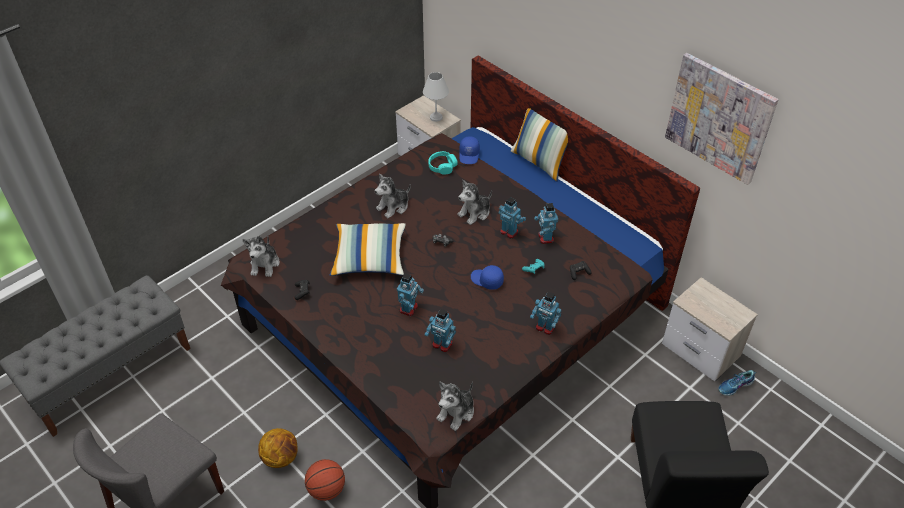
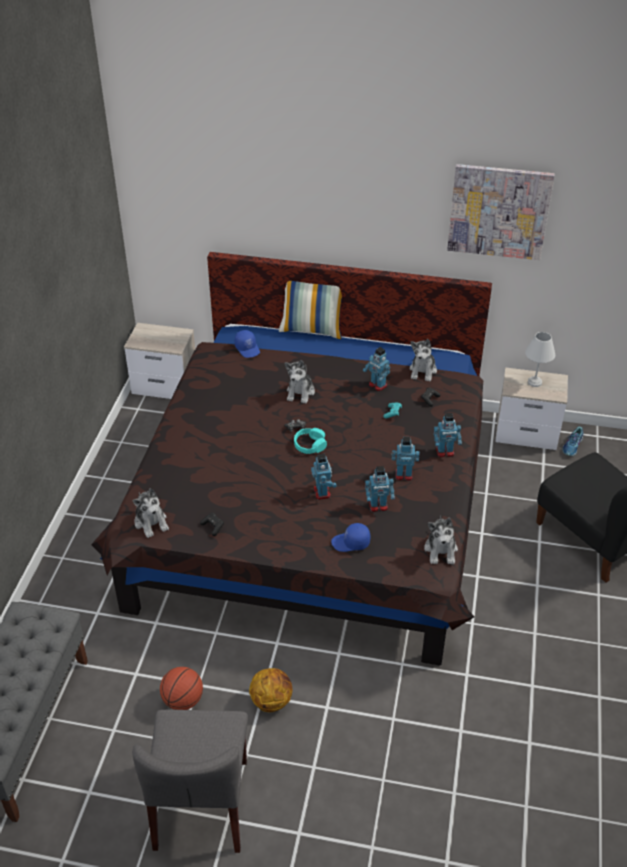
camera: 35 degrees left, 5 degrees down
(326, 489) = (337, 701): basketball -> basketball (183, 700)
(369, 258) = (245, 470): pillow -> none
(393, 207) = (223, 419): plush toy -> plush toy (423, 371)
(436, 118) = (169, 336): white table lamp -> white table lamp (535, 382)
(442, 166) = (233, 368): turquoise headphones -> turquoise headphones (310, 445)
(486, 280) = (364, 440): blue cap -> blue cap (351, 543)
(509, 232) = (344, 394): toy robot -> toy robot (403, 474)

